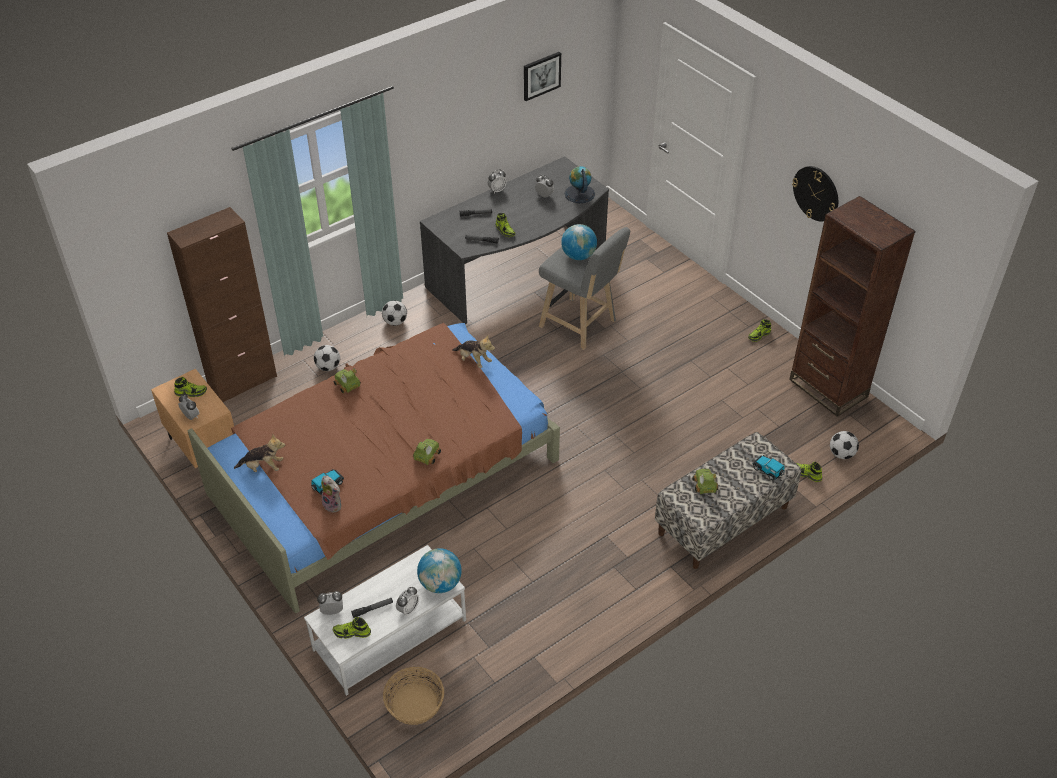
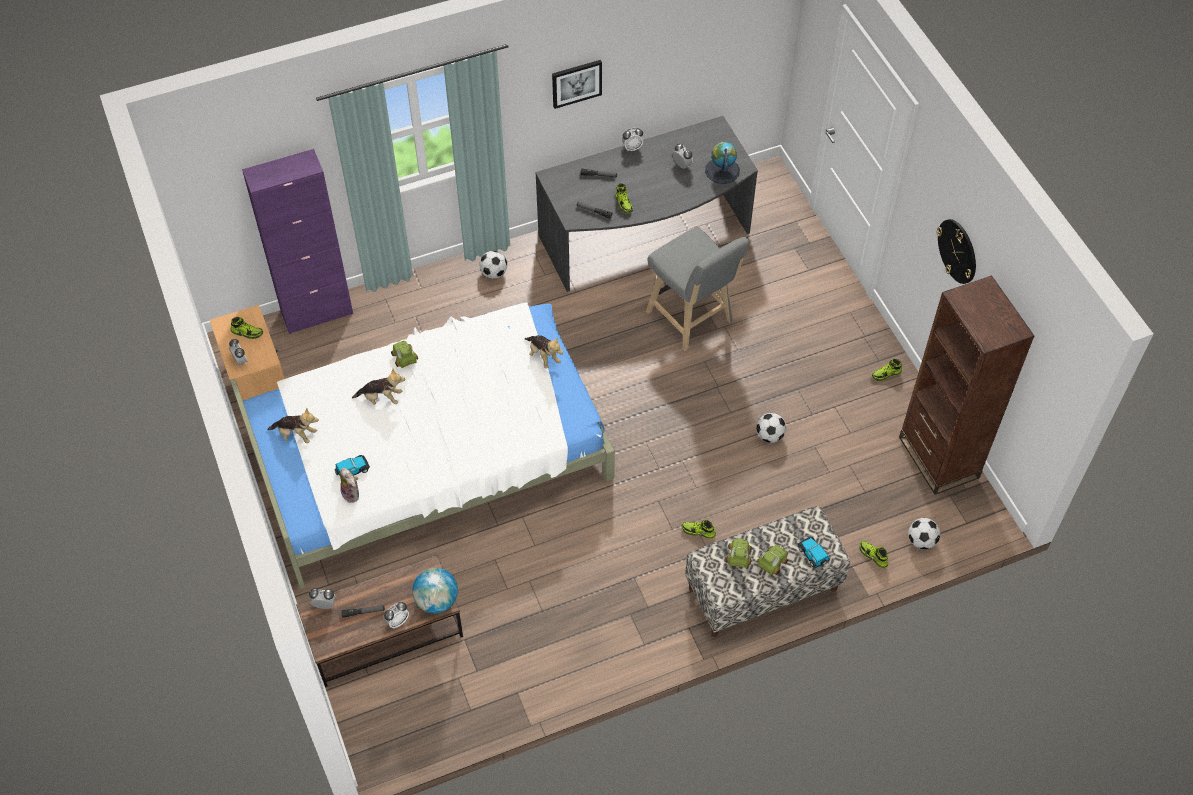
camera: 15 degrees right, 10 degrees up
(243, 382) = (317, 313): brown cabinet -> purple cabinet
(328, 367) = (408, 314): football -> football (769, 435)
(336, 421) = (381, 398): none -> plush toy
(352, 633) = (337, 632): shoe -> shoe (698, 532)
(386, 475) = (432, 455): brown bed -> white bed
(390, 634) = (385, 633): white coffee table -> brown coffee table
(414, 704) = (386, 713): basket -> none
(426, 455) = (460, 459): toy car -> toy car (771, 562)
(541, 75) = (699, 33): picture -> picture (576, 83)
(578, 256) = (694, 252): globe -> none

